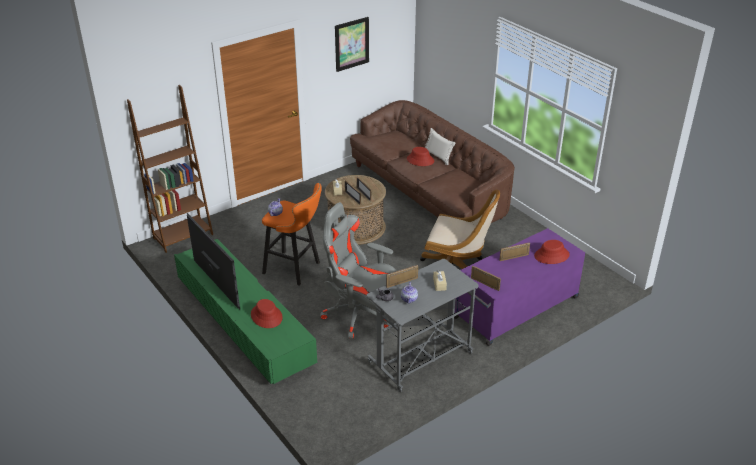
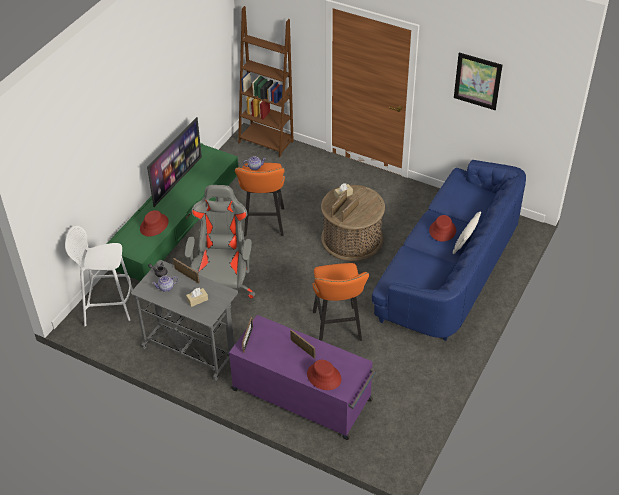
camera: 65 degrees right, 10 degrees up
(321, 404) = (108, 306): none -> white stool
(428, 193) = (449, 269): brown sofa -> blue sofa
(457, 267) = (338, 331): office chair -> orange stool

